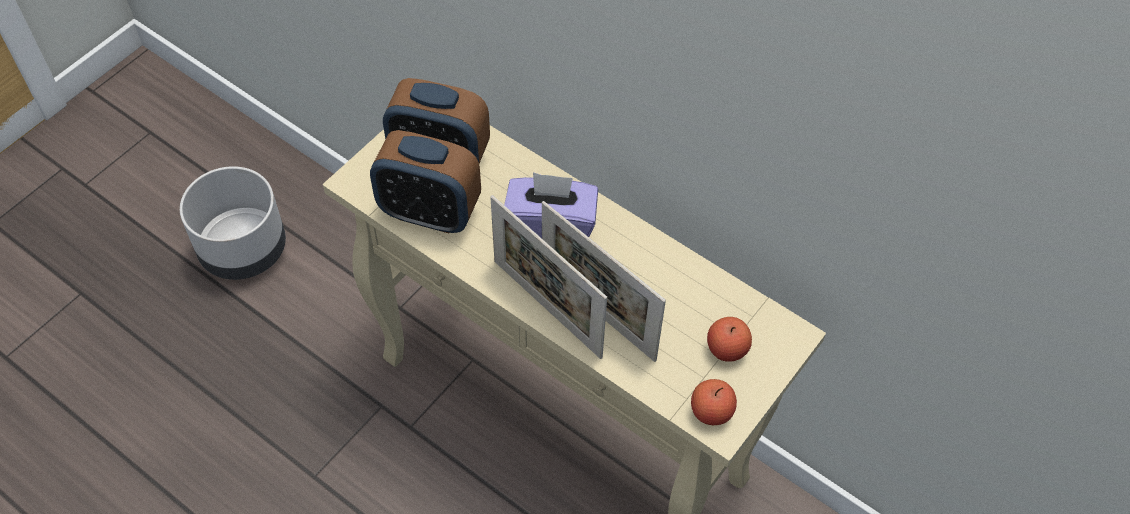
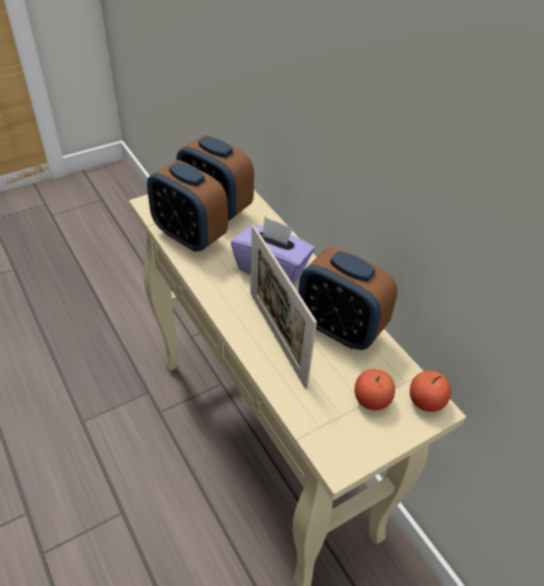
camera: 20 degrees right, 10 degrees down
(244, 250) = (117, 274): grey planter -> none
(547, 308) = (239, 322): picture frame -> none
(660, 276) = (339, 328): none -> alarm clock
(711, 411) = (336, 445): apple -> apple (426, 401)

